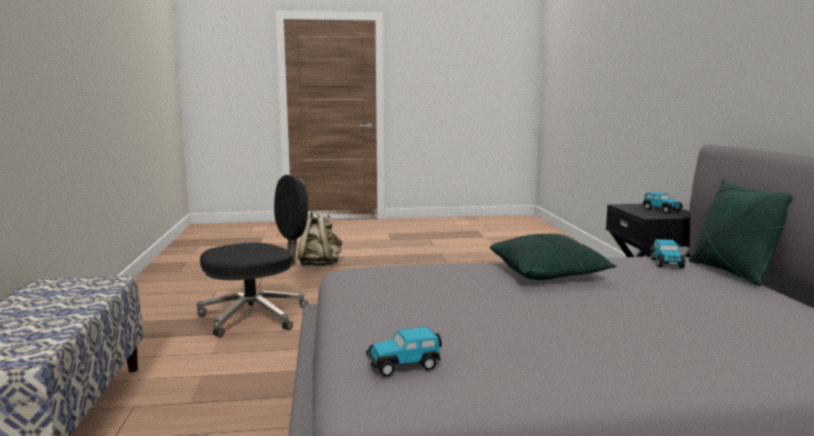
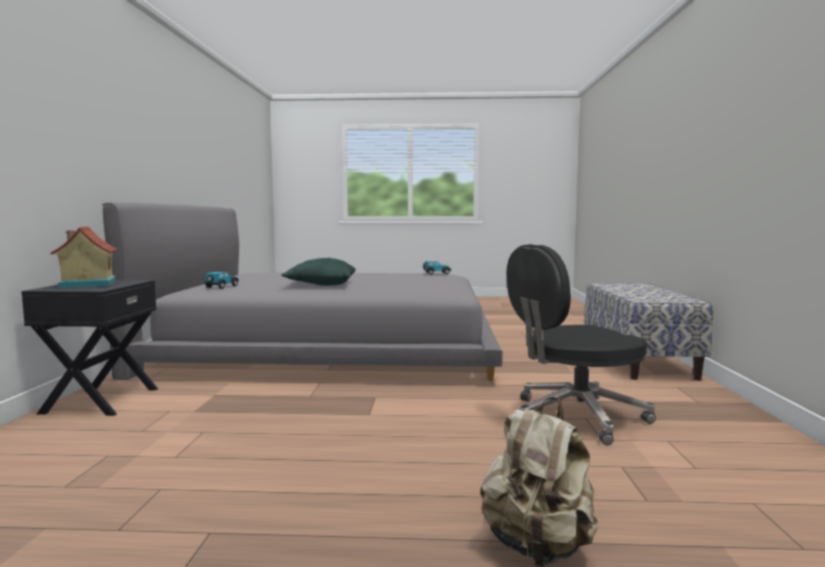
camera: 170 degrees left, 5 degrees down
(661, 210) = (86, 284): toy car -> toy house
(731, 273) = (197, 285): green pillow -> none

